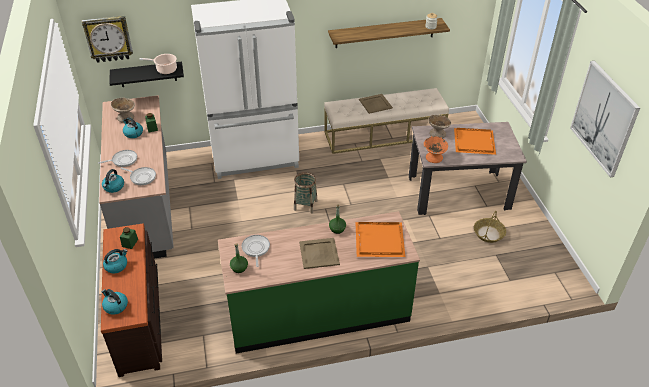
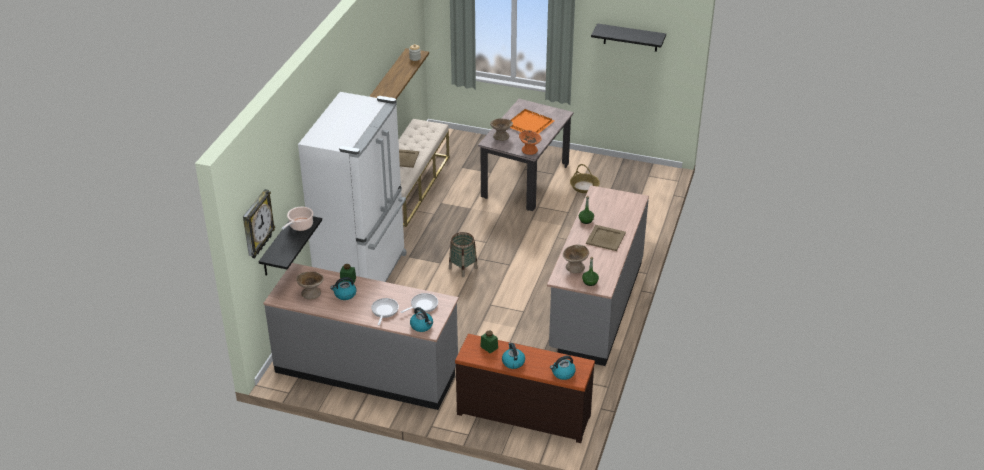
camera: 60 degrees left, 5 degrees down
(255, 249) = (575, 267): frying pan -> beige bowl
(318, 312) = (595, 306): green counter -> grey counter
(378, 240) = (614, 206): orange tray -> none
(604, 118) = (630, 37): picture -> black shelf

